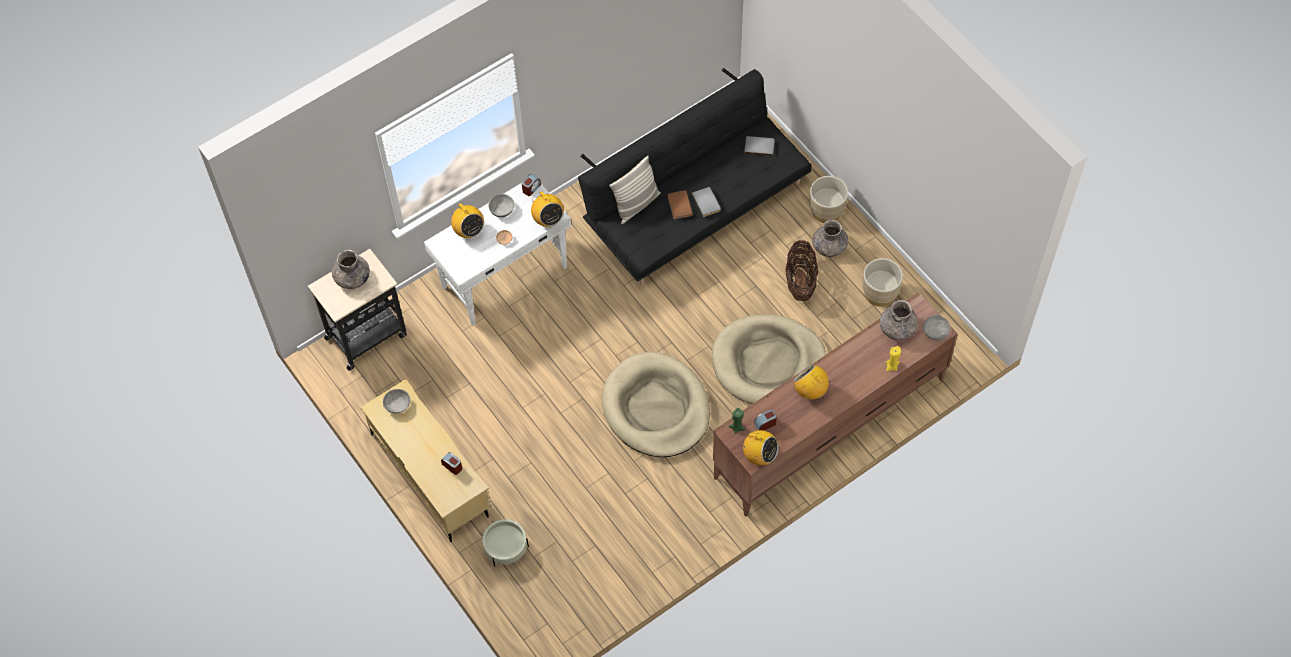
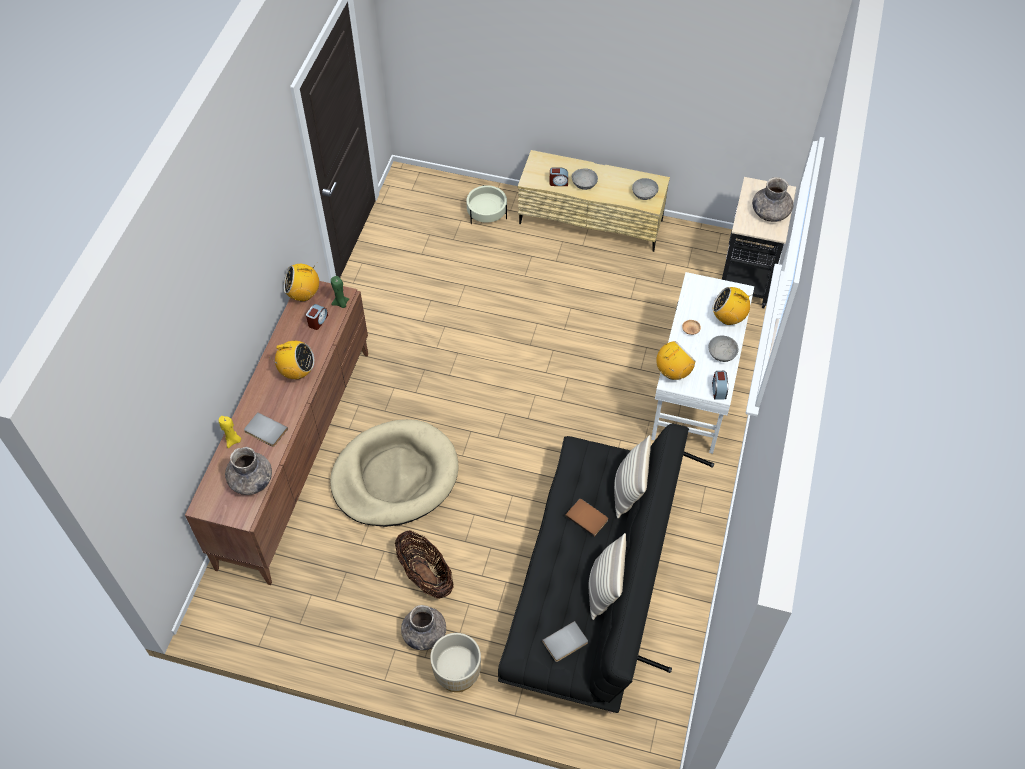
camera: 140 degrees right, 5 degrees down
(548, 219) = (673, 372): radio -> radio turned 120 degrees clockwise
(656, 408) = (462, 376): beige dog bed -> none
(707, 202) = (563, 540): grey book -> grey book (265, 431)
(708, 160) = (604, 589): none -> pillow
(880, 293) = (336, 618): beige planter -> none
(935, 331) = (209, 502): grey bowl -> grey bowl (584, 184)

